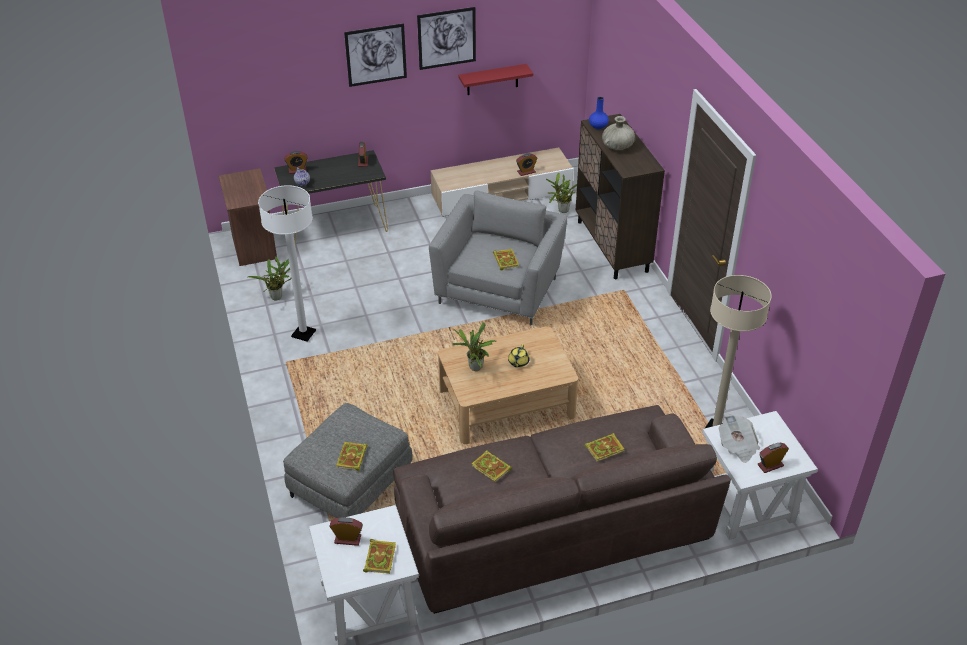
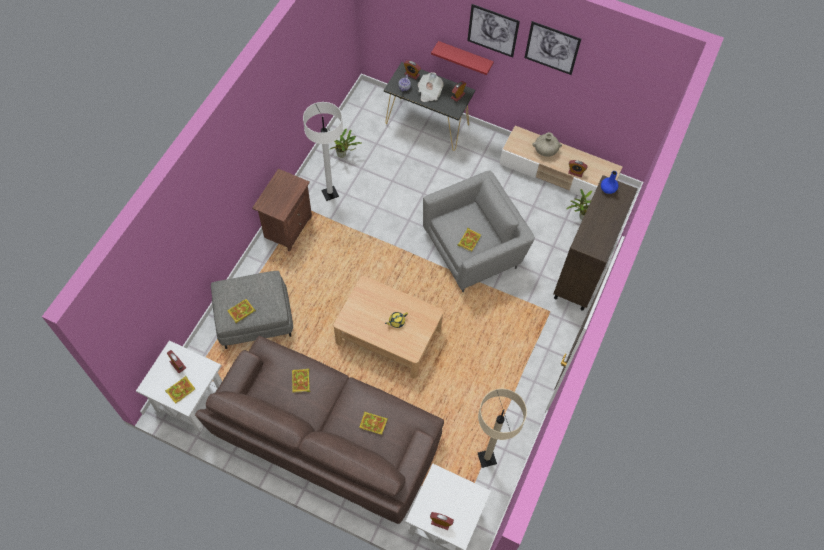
camera: 40 degrees right, 20 degrees up
(253, 248) = (365, 106): brown nightstand -> brown nightstand (287, 227)
(475, 369) = (367, 306): potted plant -> none
(492, 79) = (582, 94): red shelf -> red shelf (465, 58)
(617, 146) = (599, 217): beige vase -> beige vase (545, 150)
(737, 446) = (437, 493): newspaper -> newspaper (429, 92)

